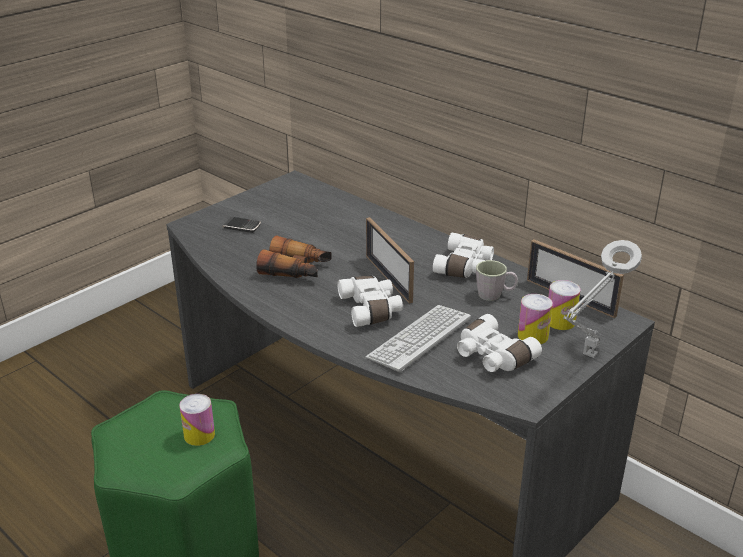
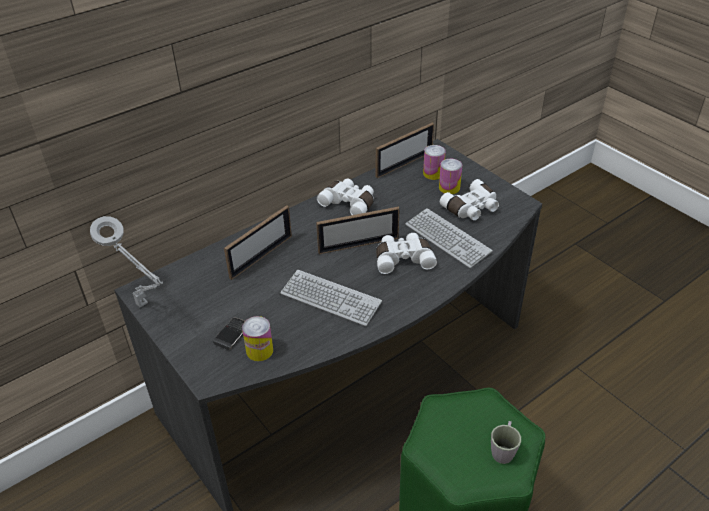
camera: 80 degrees left, 10 degrees up
(199, 435) = (473, 417): can -> can (259, 351)
(296, 270) = (330, 299): binoculars -> keyboard
(354, 226) = (261, 256): none -> picture frame
(495, 295) = (395, 195): grey mug -> grey mug (503, 450)
(588, 357) = (475, 171): grey table lamp -> grey table lamp (144, 306)

